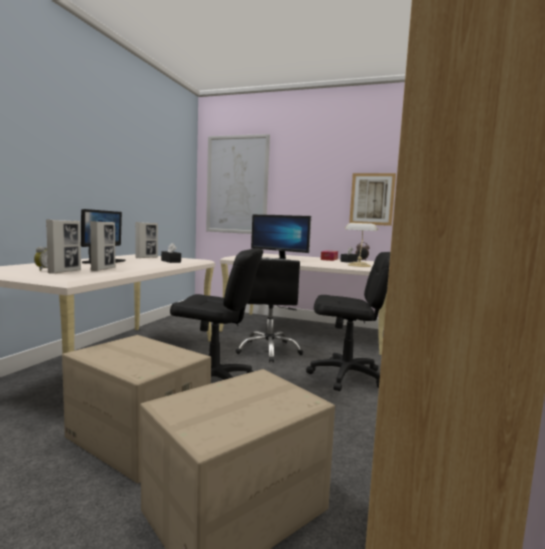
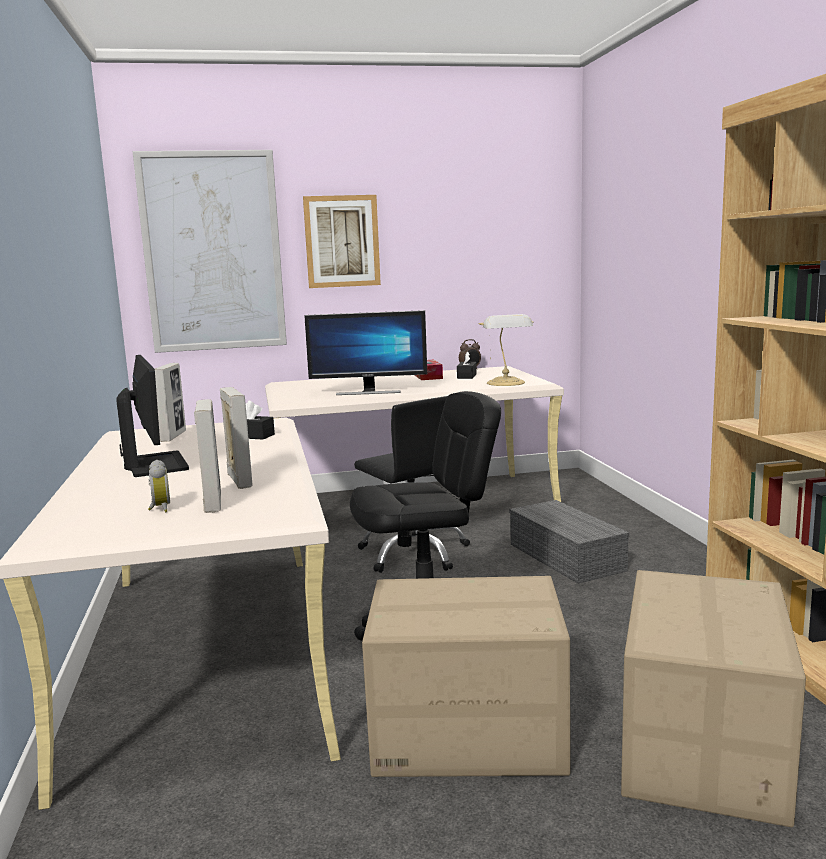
camera: 30 degrees left, 5 degrees up
(346, 376) = (568, 557): black office chair -> grey storage box
(372, 199) = (470, 264): picture -> picture (342, 241)

